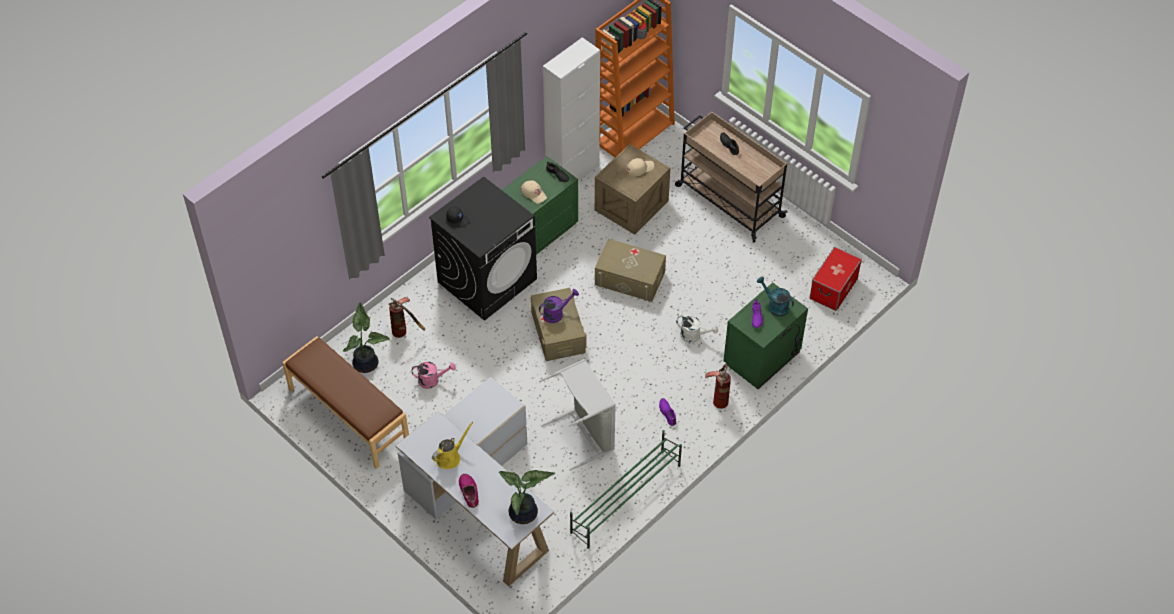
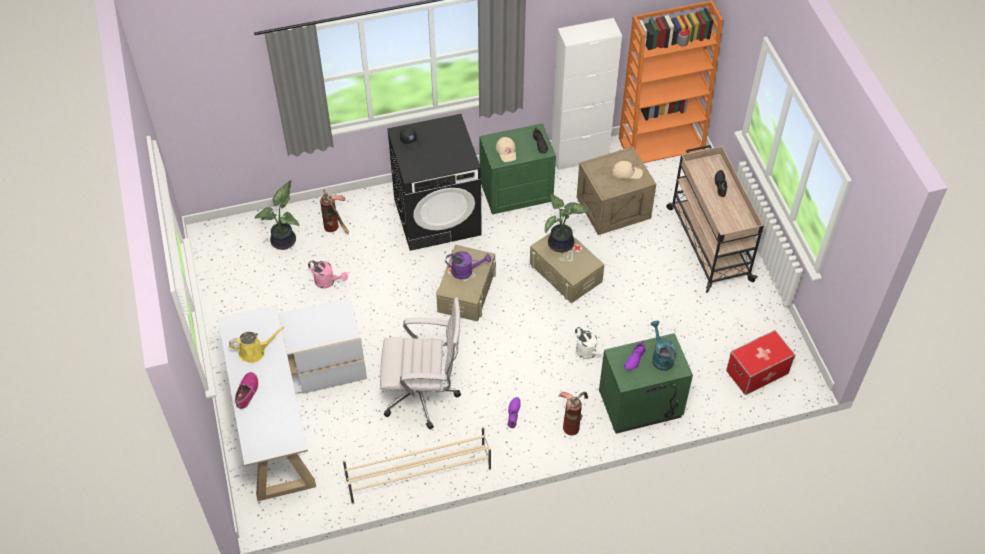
camera: 30 degrees right, 0 degrees up
(348, 415) = (236, 279): brown bench -> none
(524, 514) = (279, 438): potted plant -> potted plant (561, 245)
(584, 434) = (424, 396): grey laundry basket -> white office chair
(625, 499) = (418, 474): green shoe rack -> beige shoe rack

